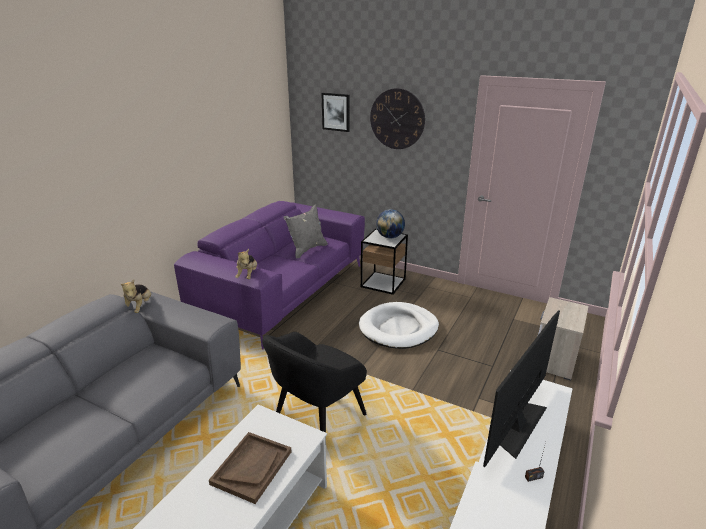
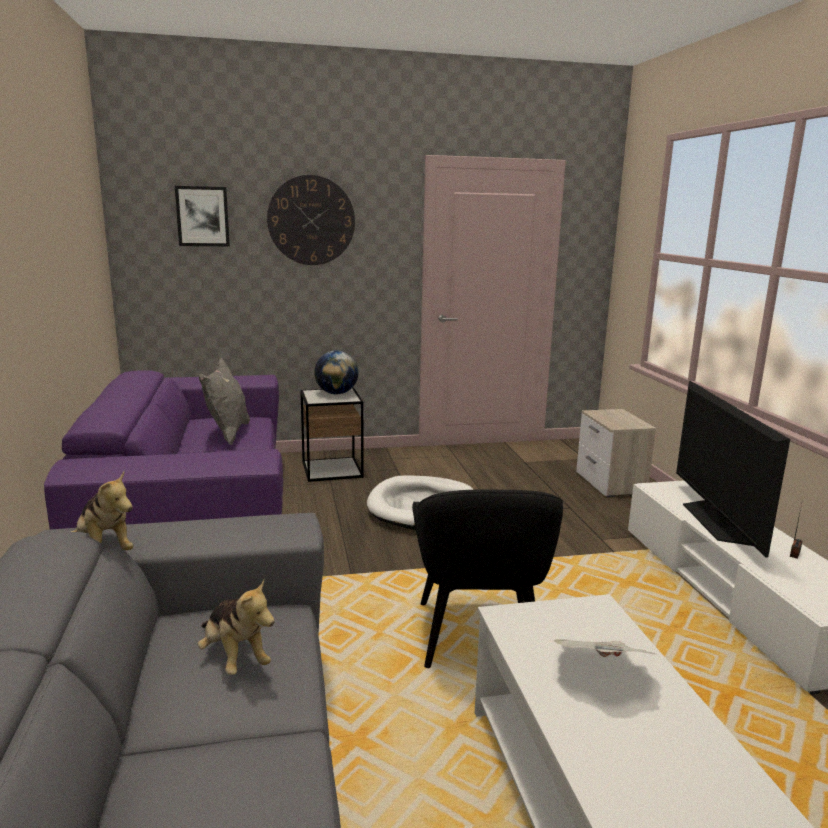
camera: 40 degrees left, 10 degrees down
(247, 275) = (232, 461): plush toy -> plush toy (234, 657)
(252, 467) = (602, 670): brown tray -> newspaper

